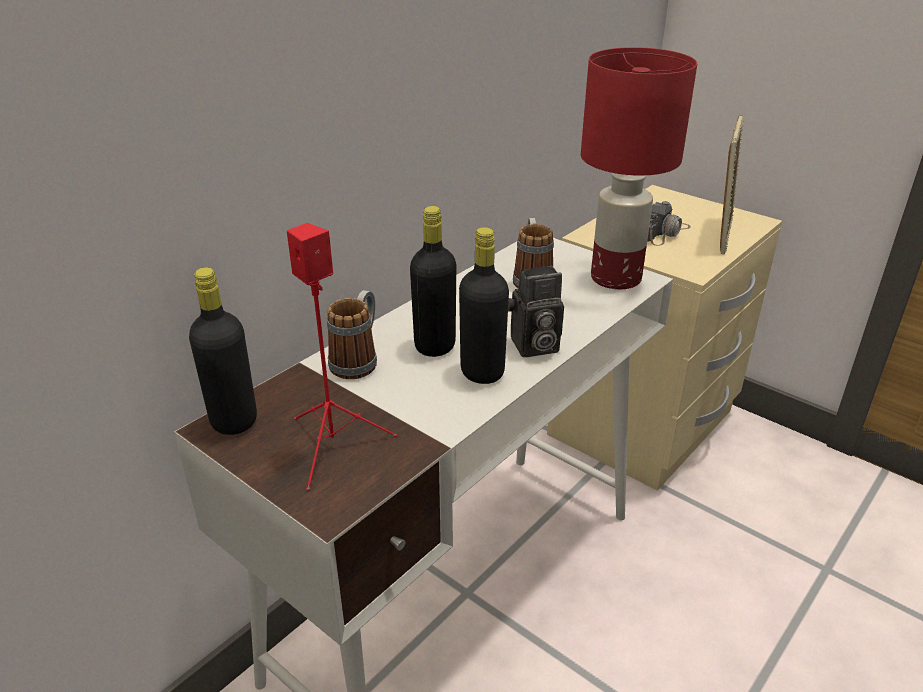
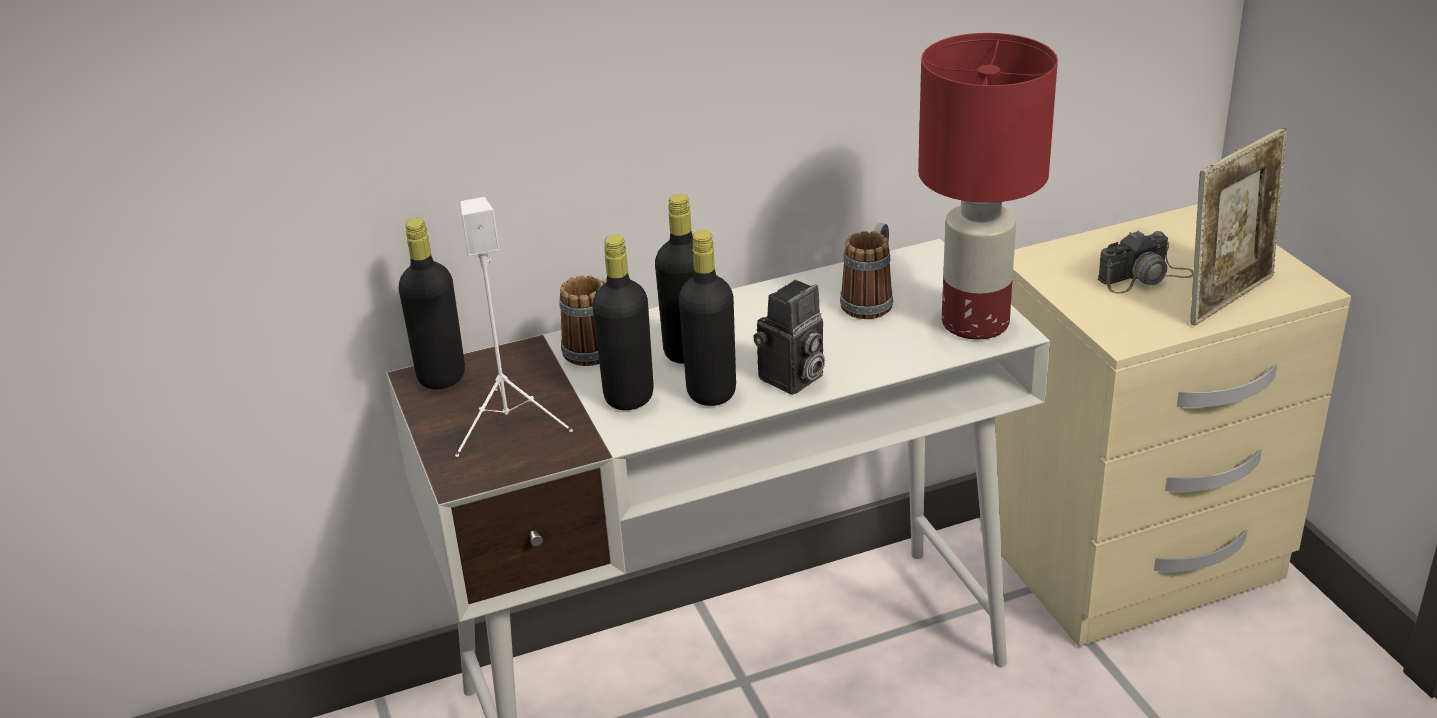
camera: 30 degrees right, 0 degrees up
(334, 446) = (509, 424): red speaker -> white speaker
(419, 393) = (629, 397): none -> black bottle
(533, 347) = (792, 379): camera -> camera turned 60 degrees counterclockwise

